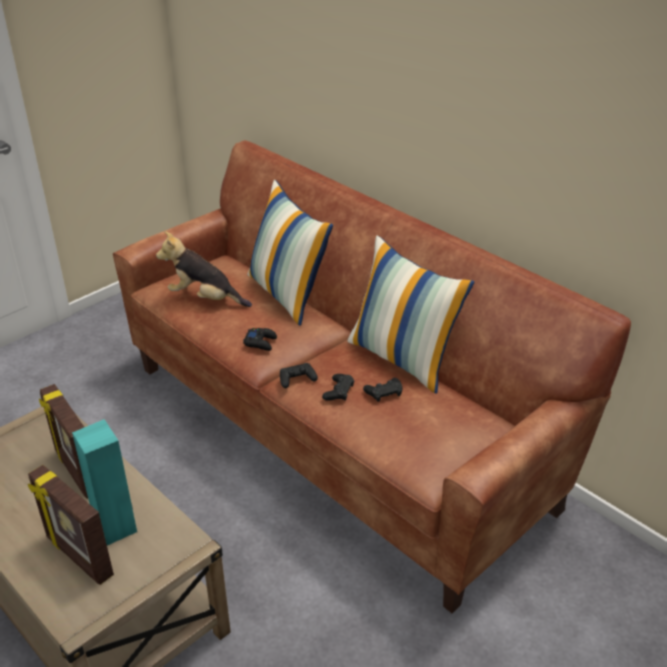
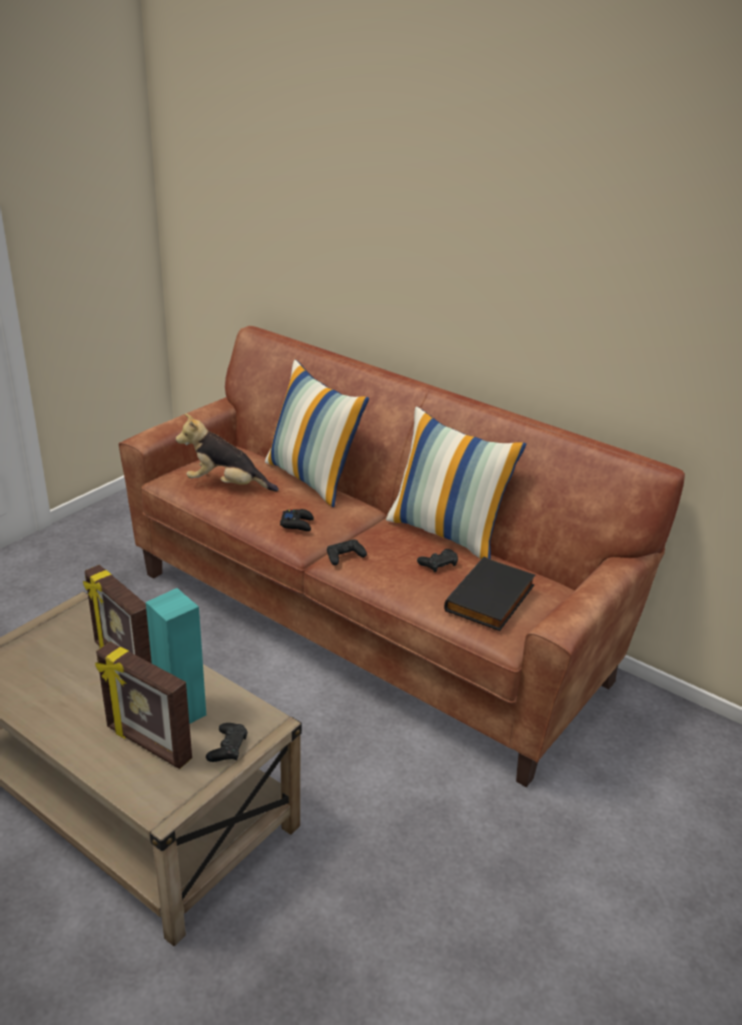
camera: 10 degrees left, 5 degrees down
(338, 391) = (391, 565): black game controller -> black game controller (227, 747)
(426, 434) = (492, 599): none -> black book

